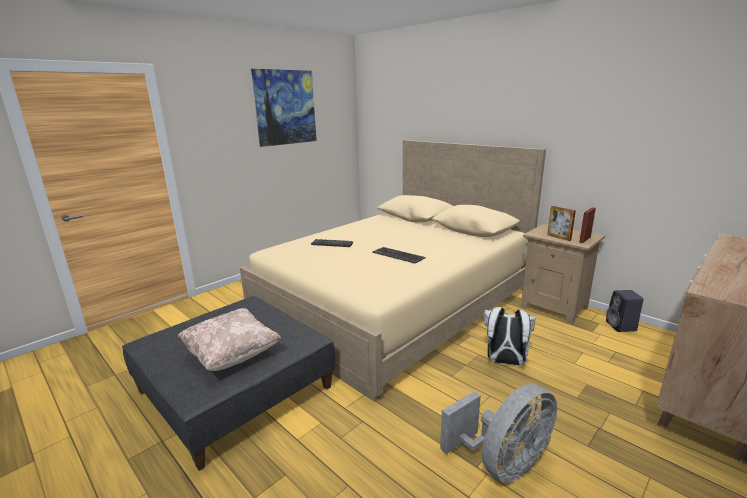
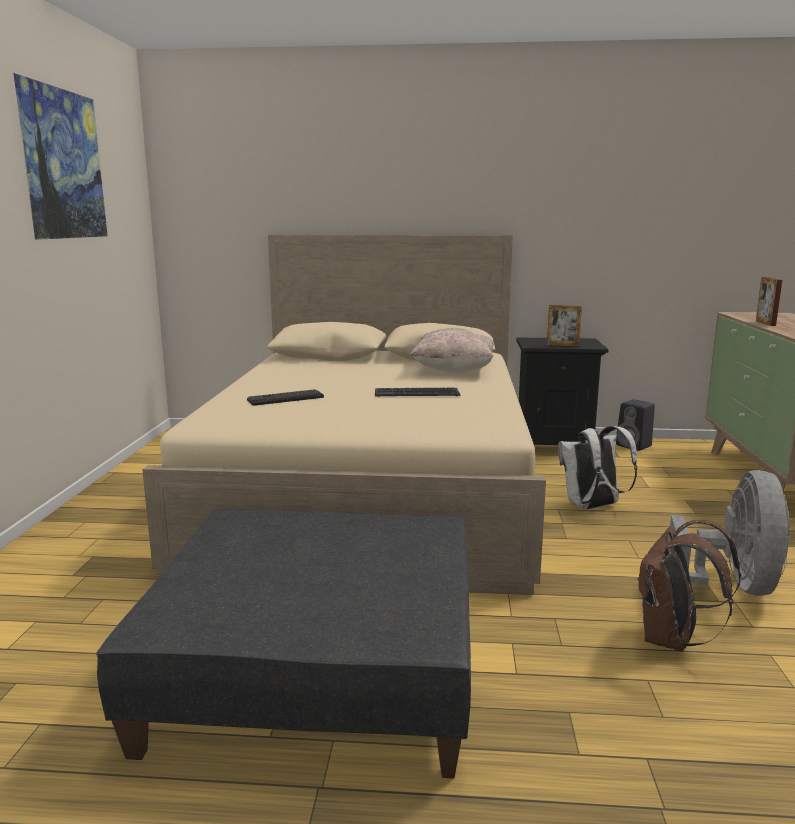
camera: 40 degrees left, 5 degrees down
(232, 355) = (364, 577): beige pillow -> beige pillow (453, 371)
(401, 472) = (672, 640): none -> brown backpack
(554, 308) = (555, 446): beige nightstand -> black nightstand
(585, 239) = (589, 343): picture frame -> picture frame (765, 323)

